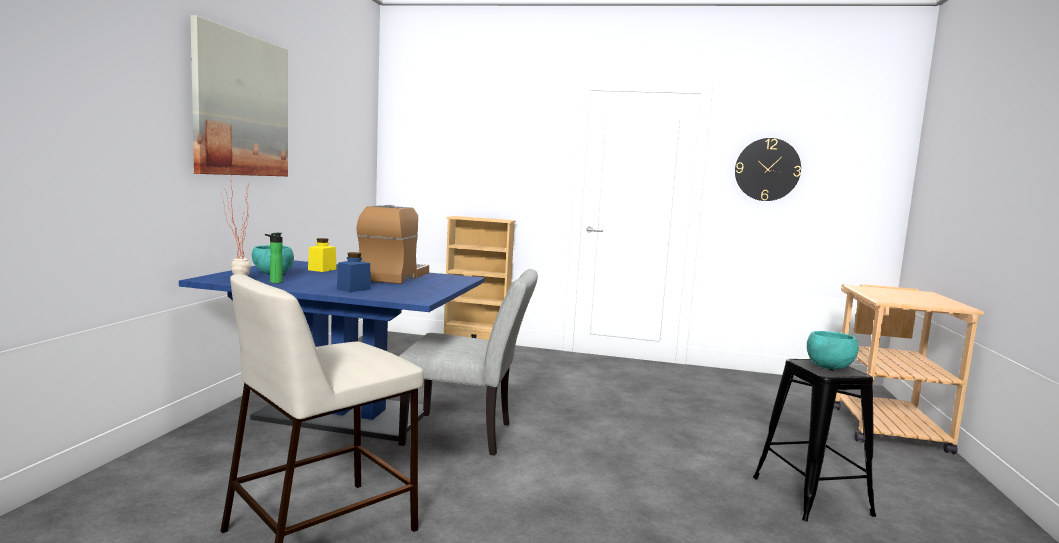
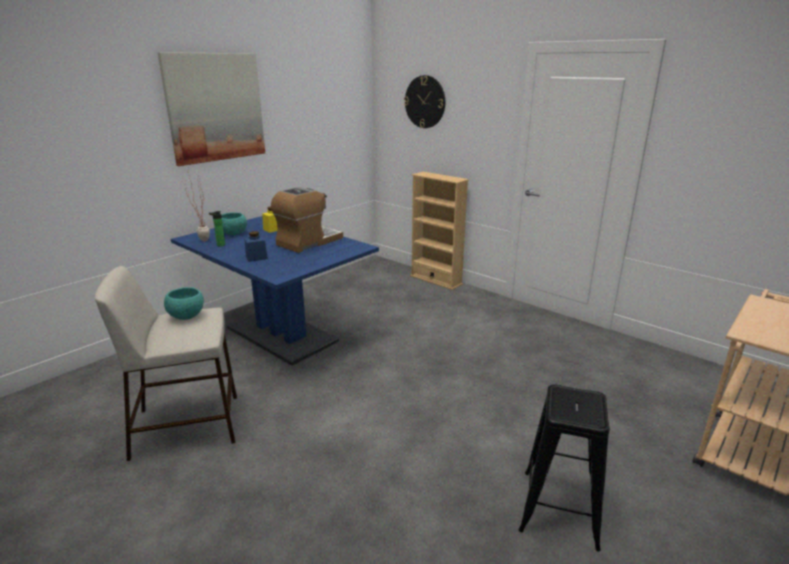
camera: 30 degrees right, 15 degrees up
(467, 435) = (341, 370): grey chair -> none
(767, 169) = (720, 141): wall clock -> wall clock (425, 102)
(828, 367) = (576, 405): turquoise bowl -> turquoise bowl (186, 316)

